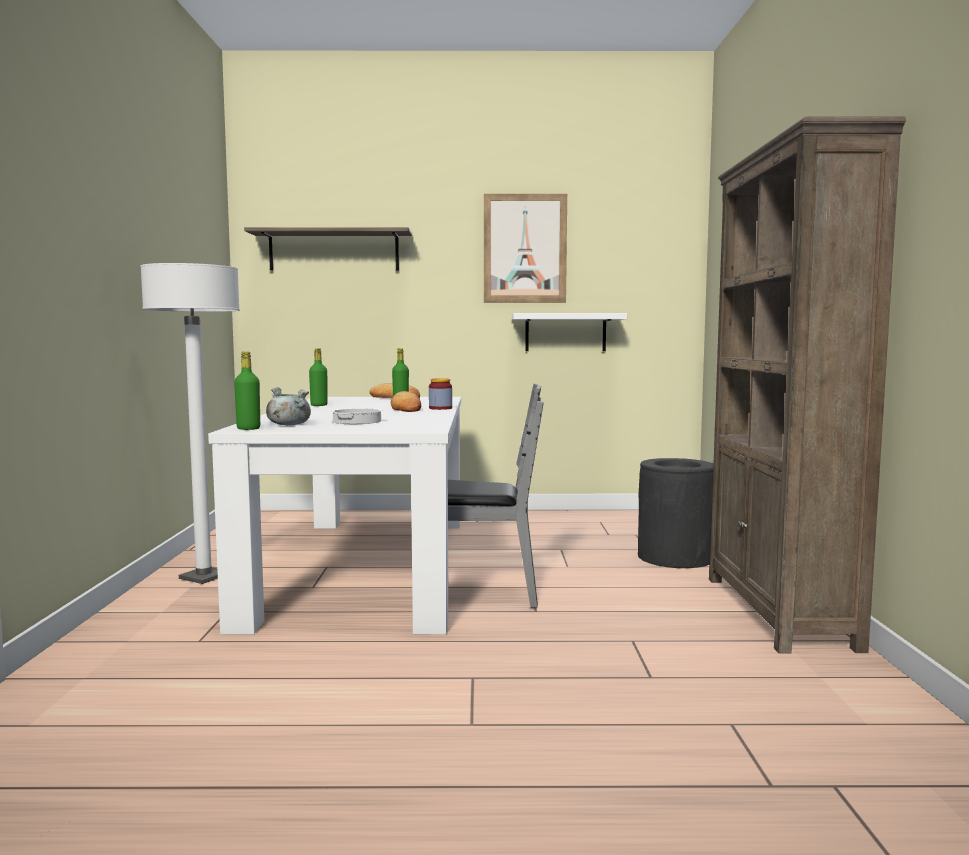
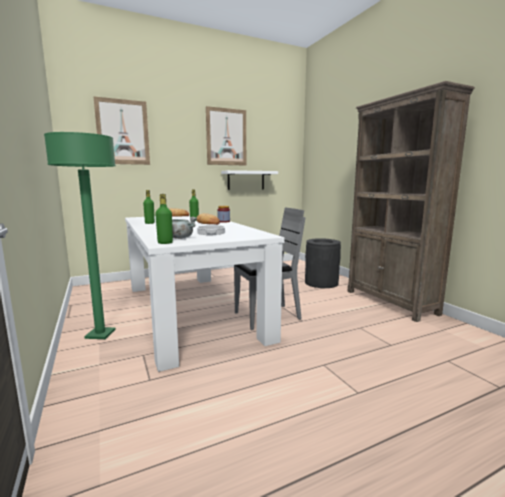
camera: 25 degrees left, 5 degrees up
(204, 577) = (100, 334): white floor lamp -> green floor lamp
(334, 251) = (123, 132): shelf -> picture

